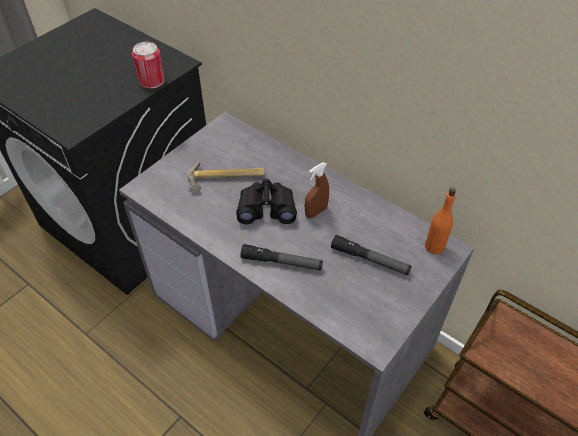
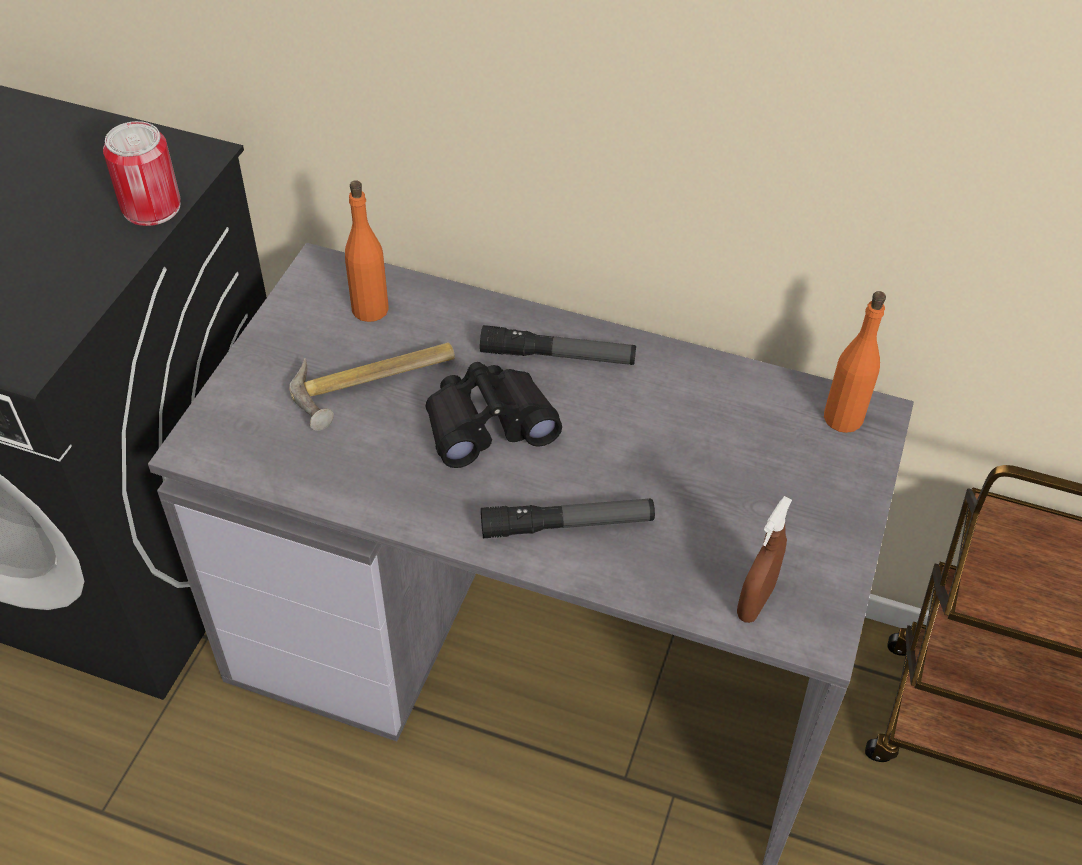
camera: 20 degrees left, 0 degrees up
(238, 146) = (370, 309): none -> orange bottle
(316, 212) = (590, 407): brown spray bottle -> brown spray bottle (755, 602)
(370, 259) = (735, 474): flashlight -> flashlight (557, 356)

